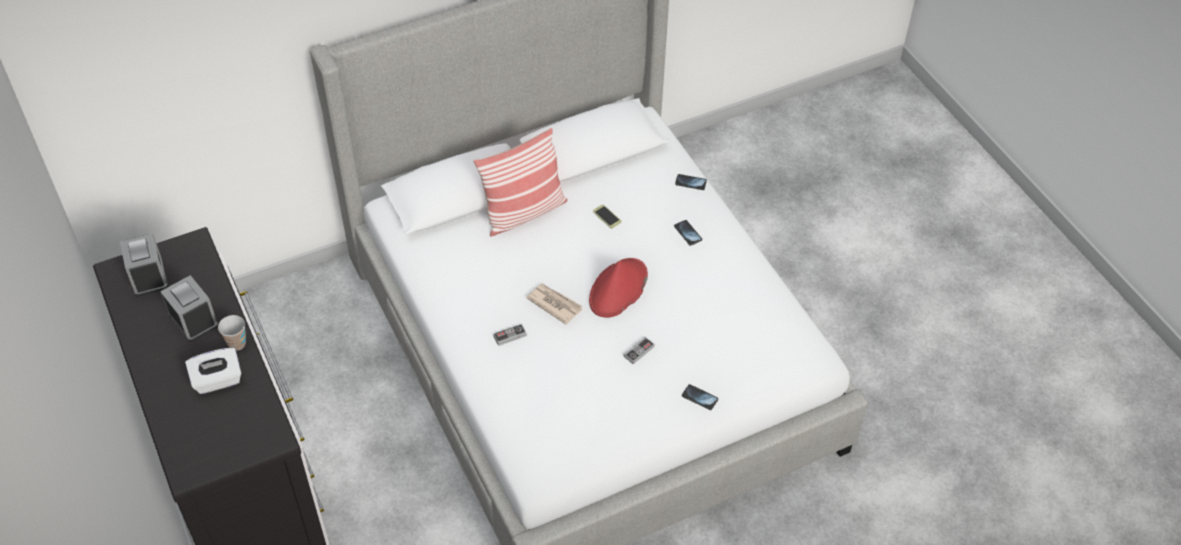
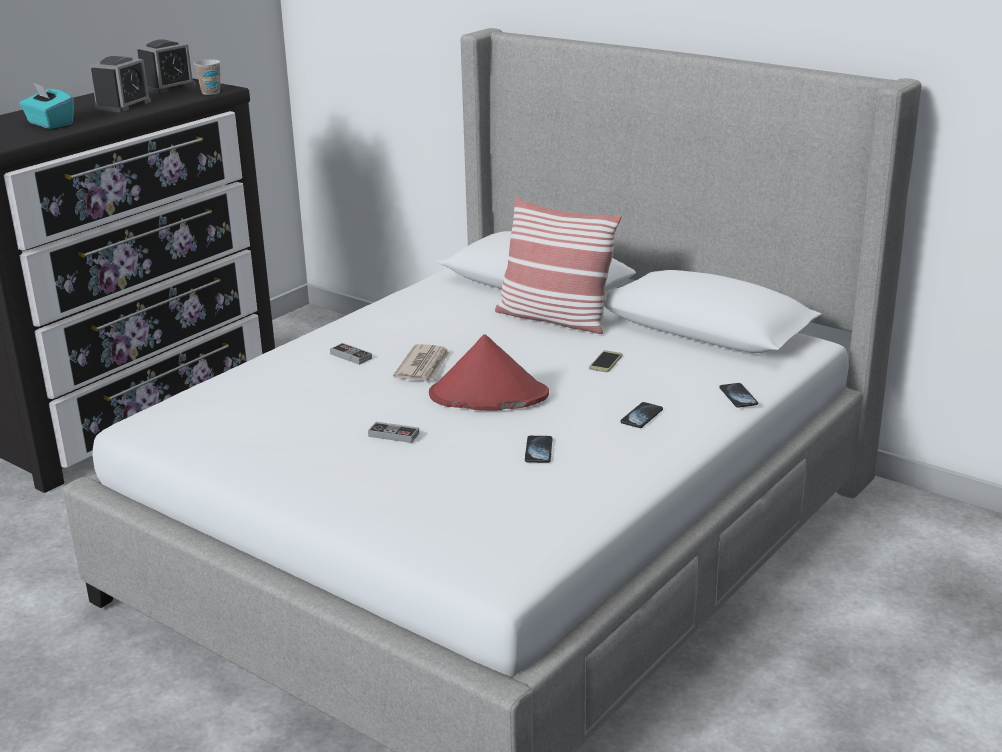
camera: 65 degrees right, 25 degrees down
(218, 380) = (50, 124): white tissue box -> turquoise tissue box
(237, 343) = (102, 120): cup -> cup (210, 92)
(699, 398) = (344, 495): phone -> phone (538, 450)

